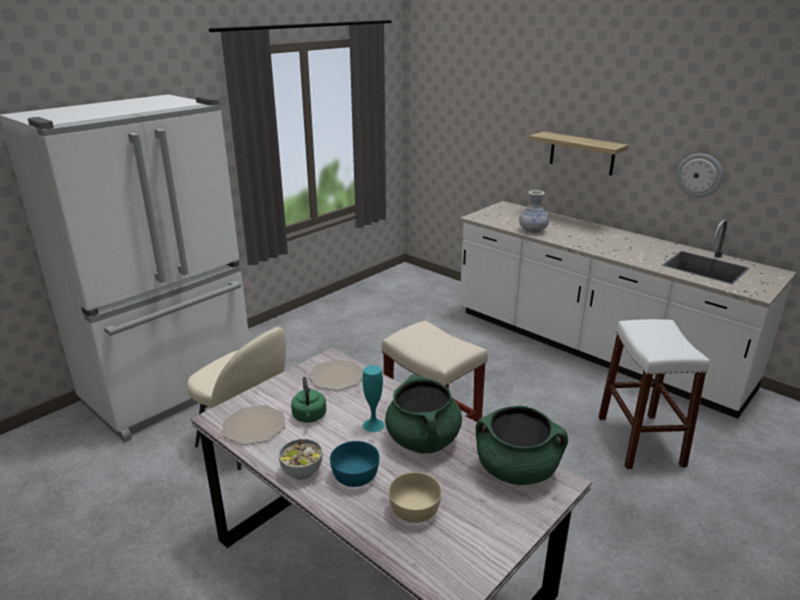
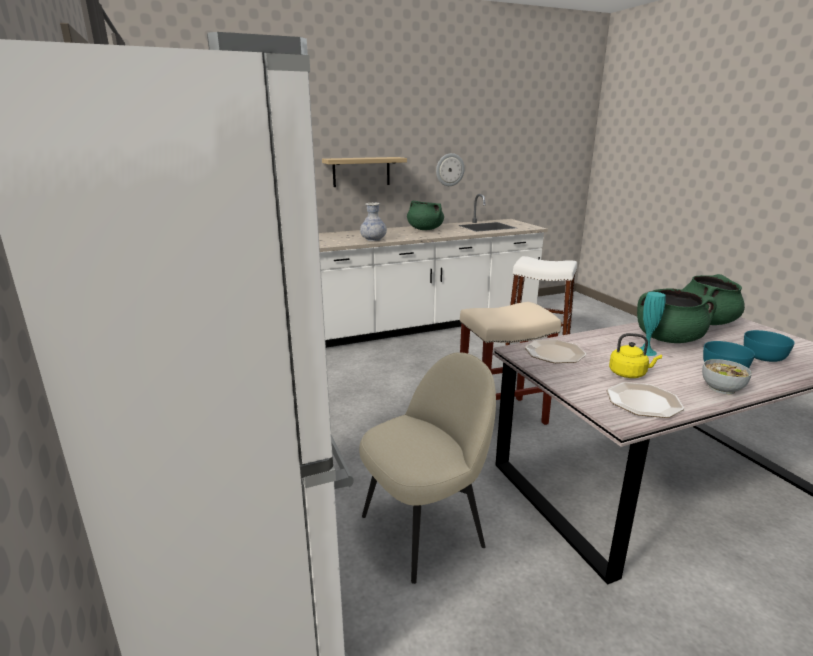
camera: 65 degrees left, 5 degrees down
(309, 417) = (629, 374): green kettle -> yellow kettle
(414, 509) = (763, 356): beige bowl -> turquoise bowl
(622, 240) = (424, 229): none -> green cooking pot

